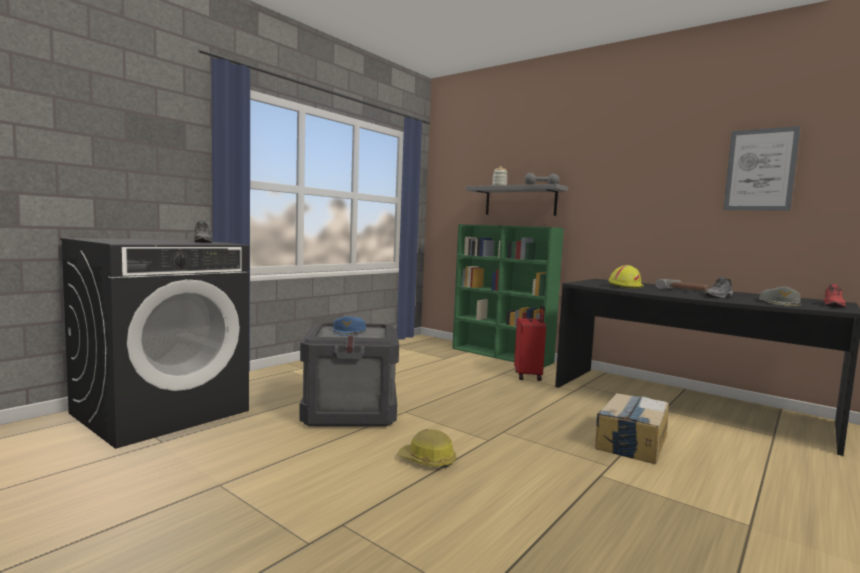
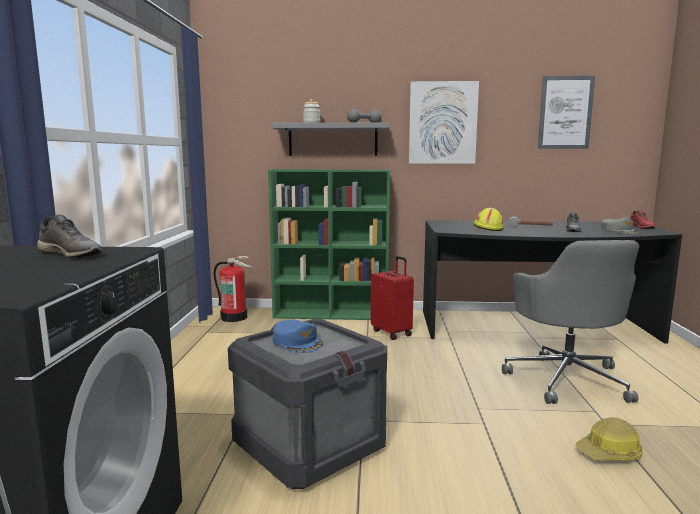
camera: 35 degrees left, 5 degrees up
(427, 343) = (234, 317): none -> fire extinguisher
(427, 460) = (482, 475): hard hat -> hard hat (609, 453)
(618, 184) = (442, 123): none -> picture
(631, 441) = (567, 379): cardboard box -> grey office chair

